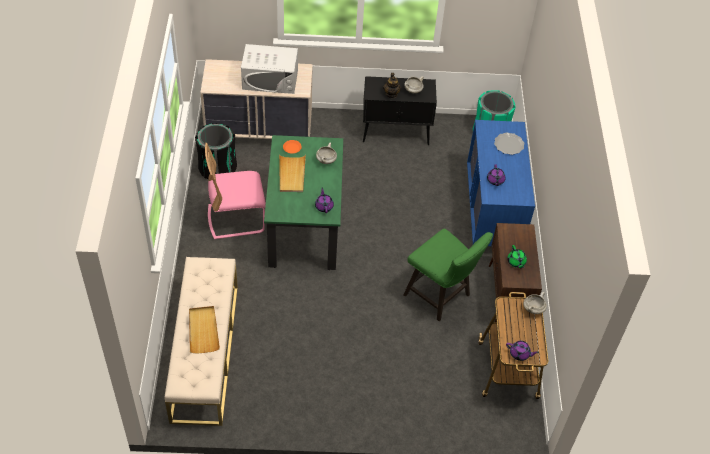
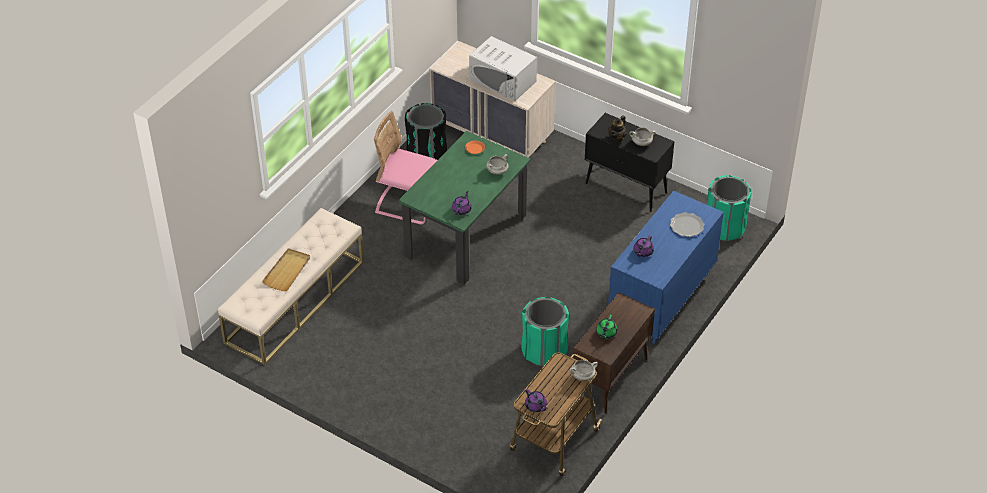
camera: 35 degrees right, 5 degrees down
(292, 175) = (455, 171): beige tray -> none
(441, 297) = (544, 351): green stool -> green trash can

